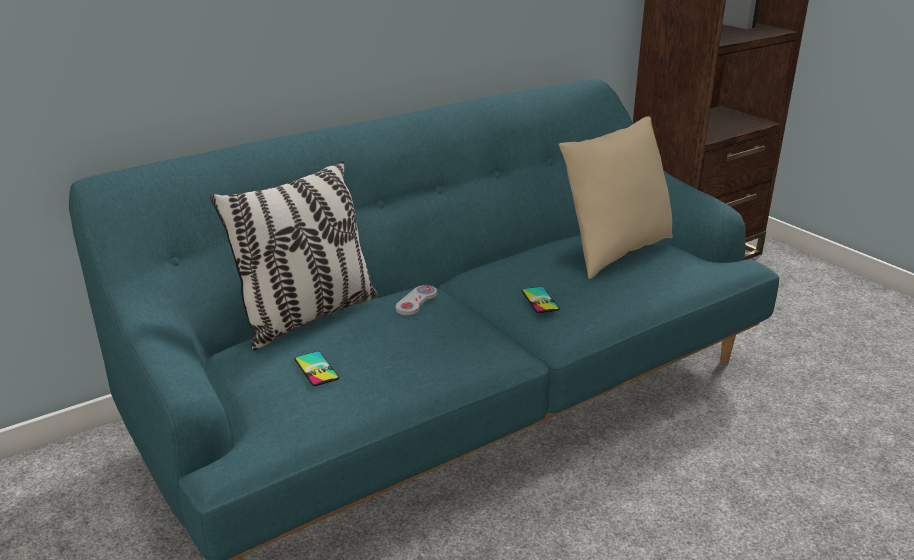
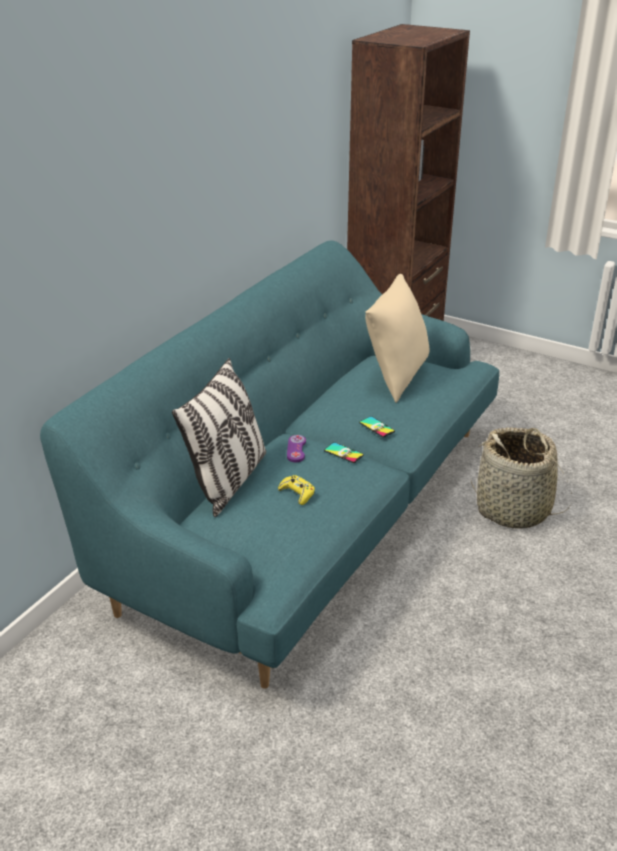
camera: 25 degrees left, 5 degrees up
(316, 369) = (275, 517): phone -> phone (343, 453)
(369, 349) = (297, 493): none -> yellow game controller
(416, 301) = (296, 449): white game controller -> purple game controller
(732, 471) = (513, 510): none -> basket

